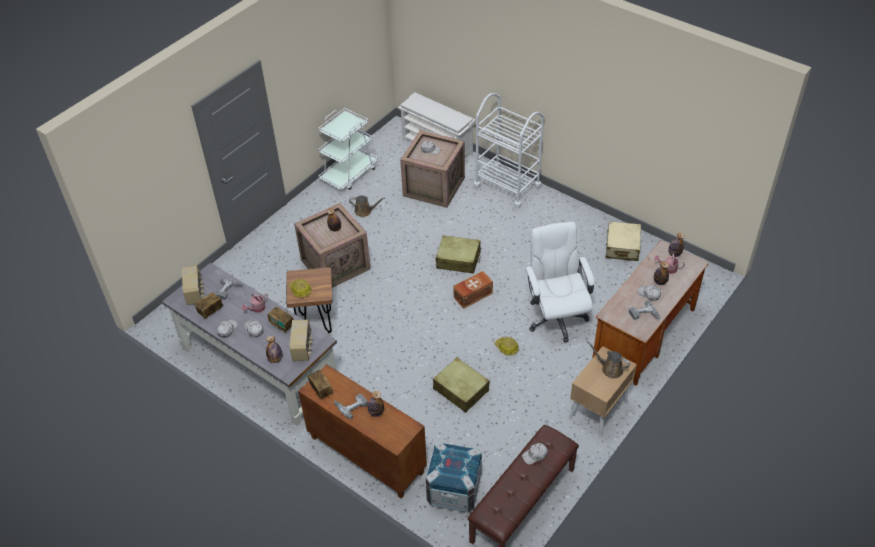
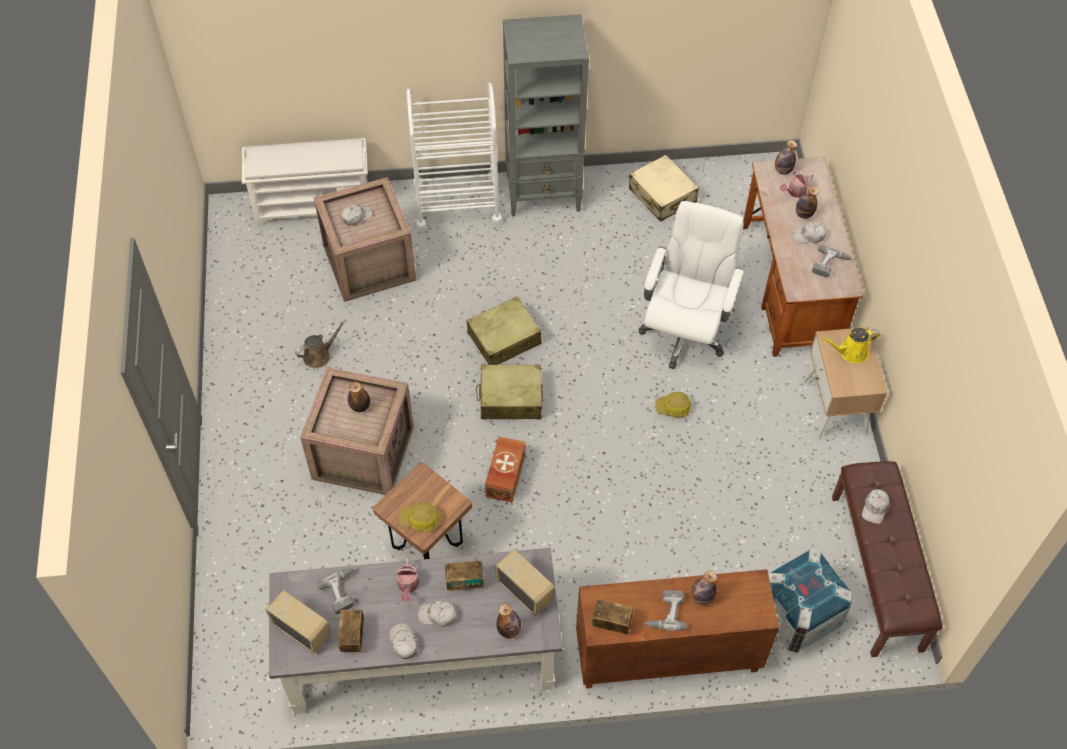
camera: 45 degrees left, 10 degrees up
(349, 174) = (239, 317): white cart -> none
(461, 390) = (680, 495): beige suitcase -> beige suitcase (510, 398)
(472, 295) = (568, 372): brown storage box -> brown storage box (504, 476)
(556, 317) = (684, 332): white office chair -> white office chair turned 75 degrees clockwise
(557, 208) = (544, 194): none -> grey bookcase
(610, 369) = (850, 352): brown watering can -> yellow watering can

